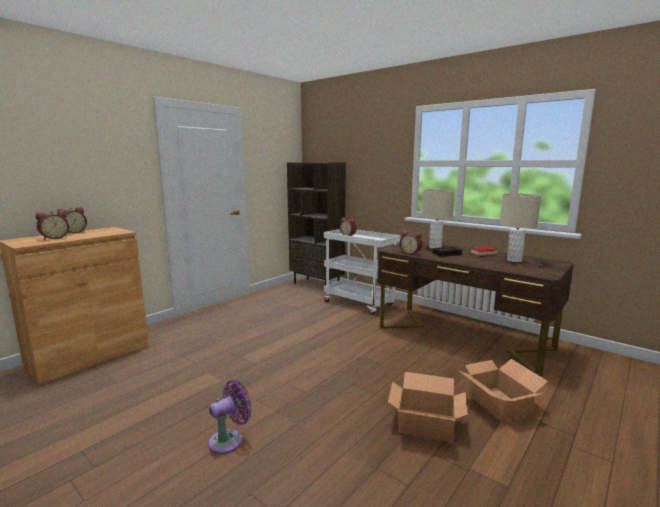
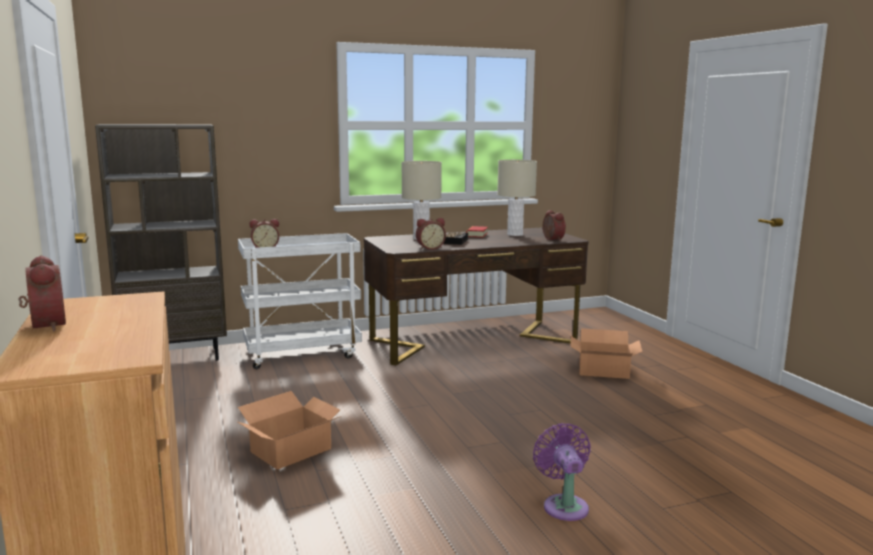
camera: 60 degrees left, 0 degrees up
(54, 238) = (93, 338): alarm clock -> alarm clock (551, 239)
(426, 424) = (611, 405): cardboard box -> cardboard box (292, 450)

